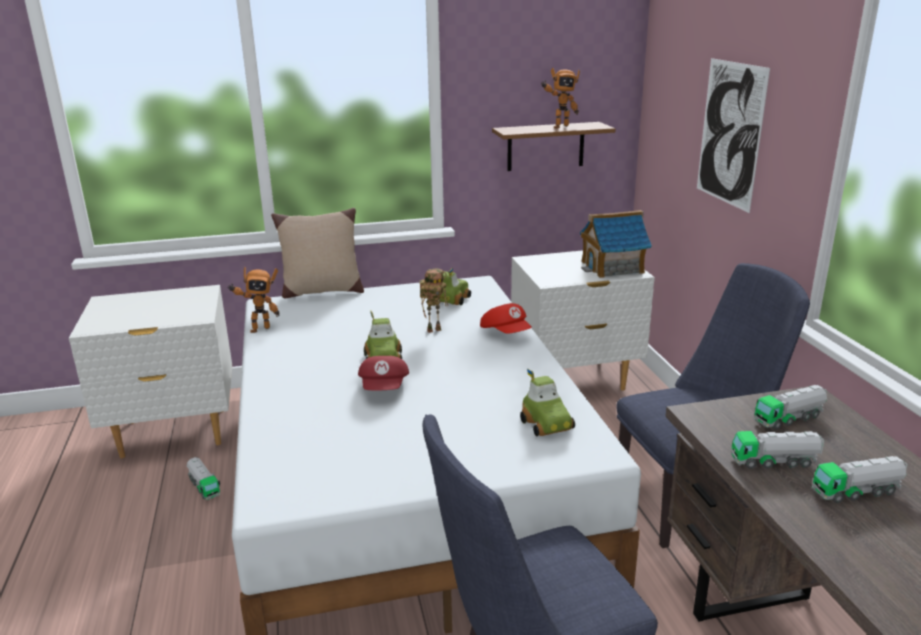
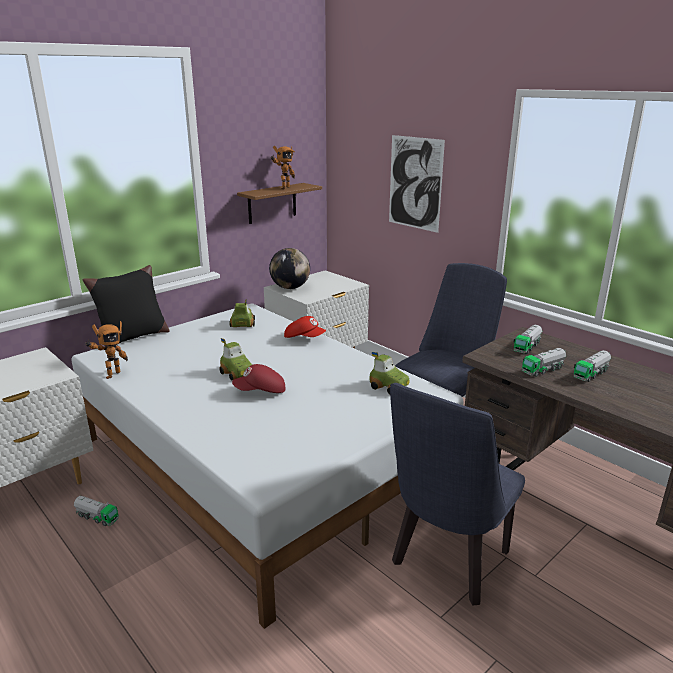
camera: 30 degrees left, 0 degrees up
(321, 291) = (133, 337): beige pillow -> black pillow
(385, 388) = (260, 391): red cap -> red cap turned 105 degrees clockwise
(434, 329) = (252, 346): toy robot -> none
(543, 263) = (290, 288): none -> globe
(612, 267) = (337, 283): toy house -> none

